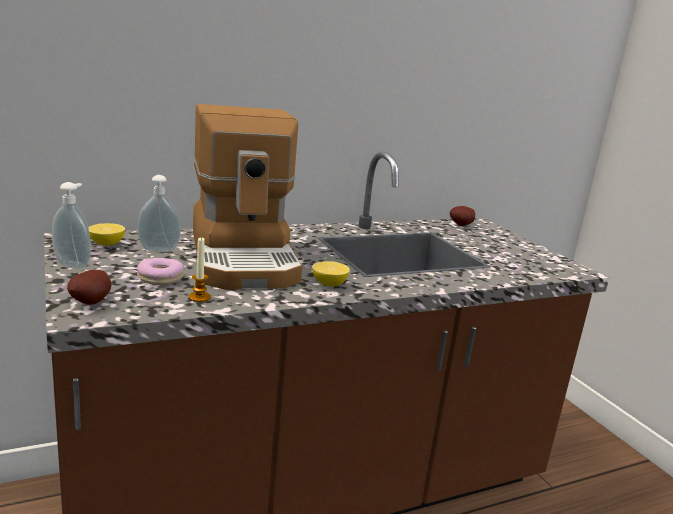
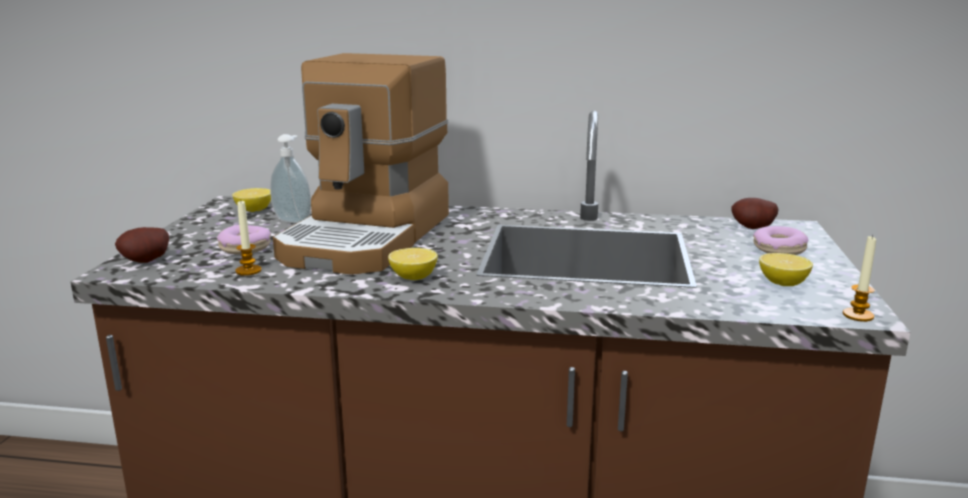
camera: 35 degrees right, 0 degrees up
(74, 264) = (193, 226): soap dispenser -> none
(492, 237) = (778, 249): none -> donut
(524, 258) = (782, 283): none -> lemon
(579, 272) = (858, 315): none -> candle

